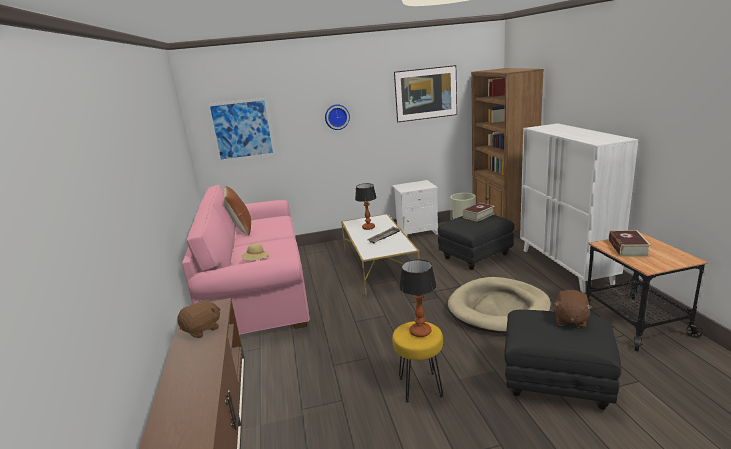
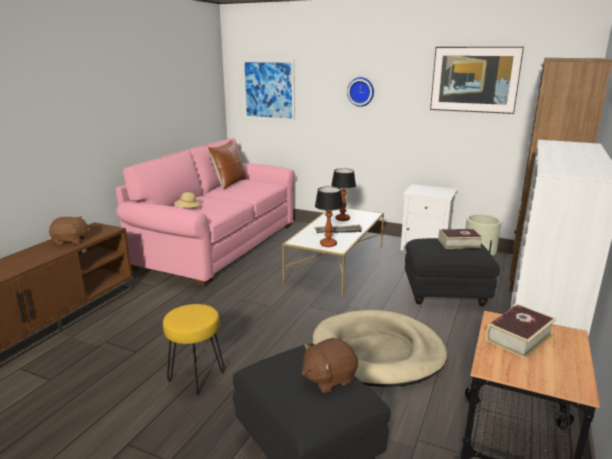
camera: 35 degrees right, 0 degrees up
(421, 332) = (194, 316): table lamp -> table lamp (328, 244)

